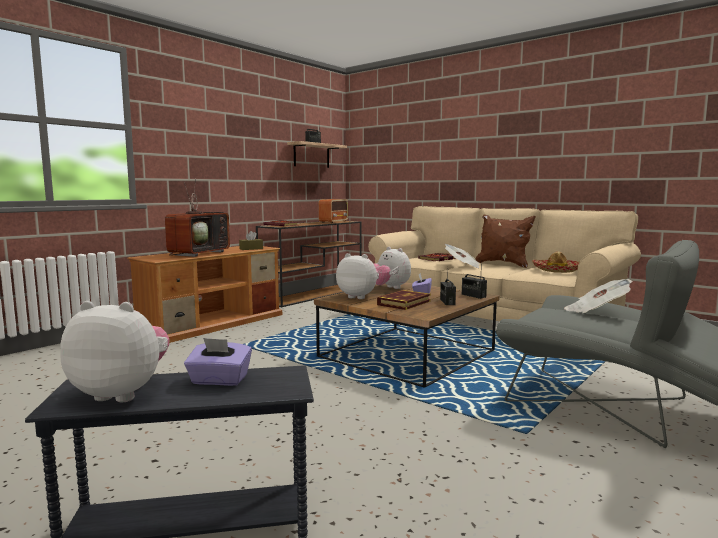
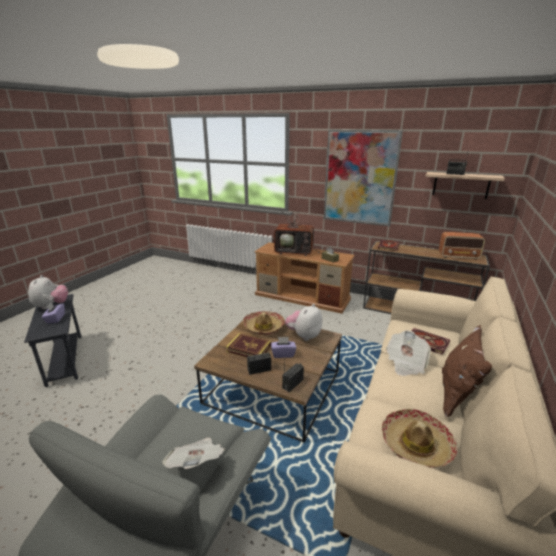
camera: 75 degrees right, 15 degrees up
(229, 149) = (360, 178): none -> picture
(358, 296) = (264, 327): plush toy -> hat

